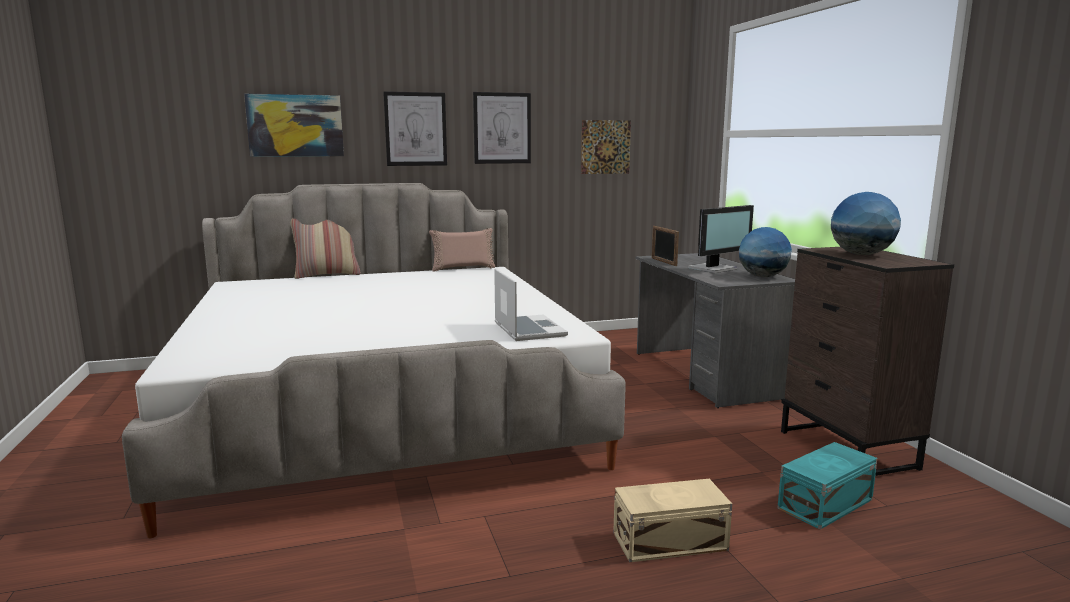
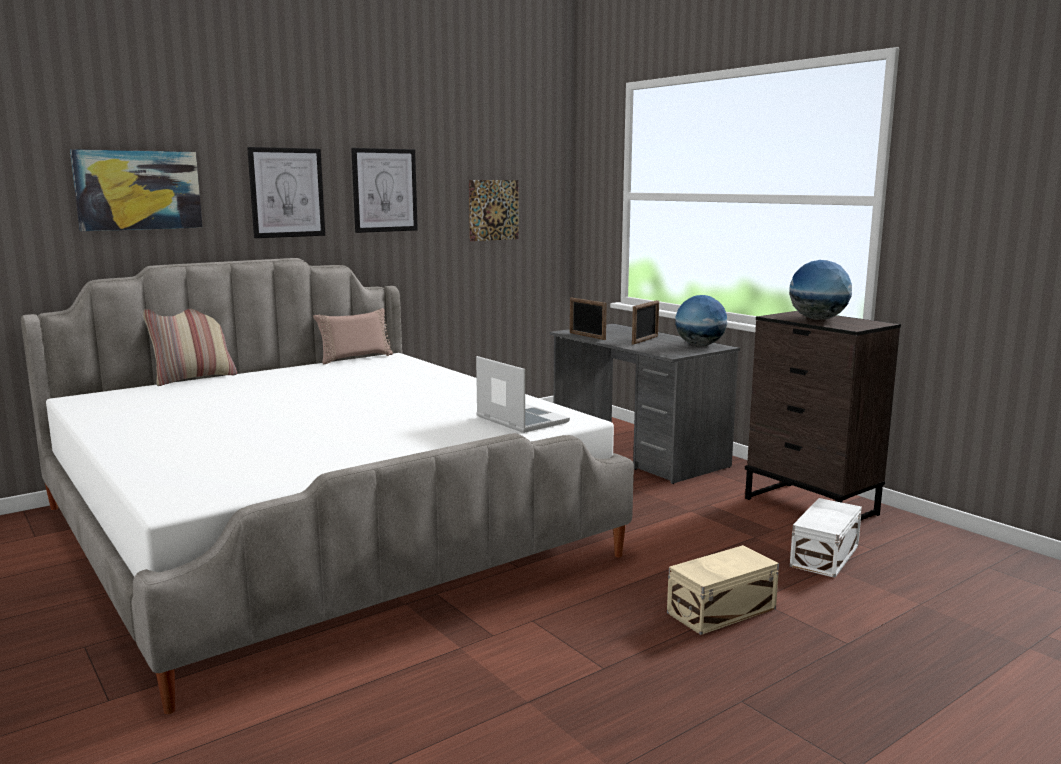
camera: 20 degrees left, 0 degrees up
(714, 268) = (645, 340): monitor -> picture frame
(827, 504) = (826, 556): turquoise storage box -> white storage box

